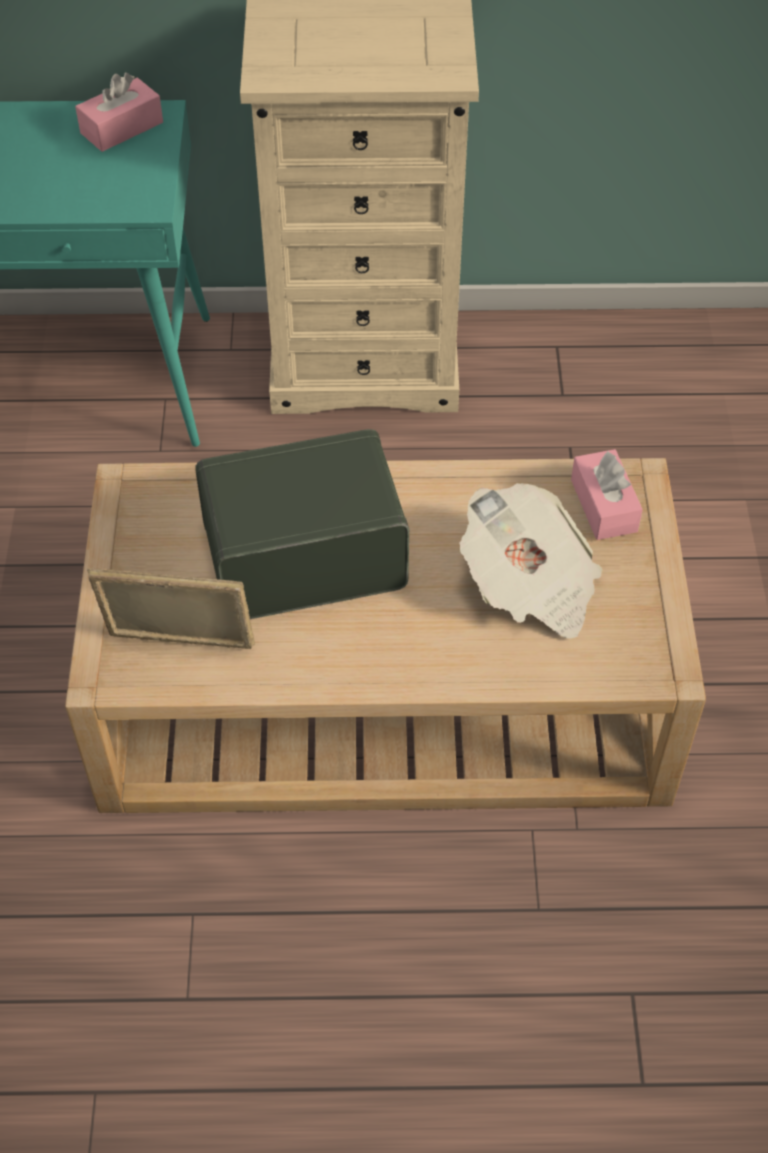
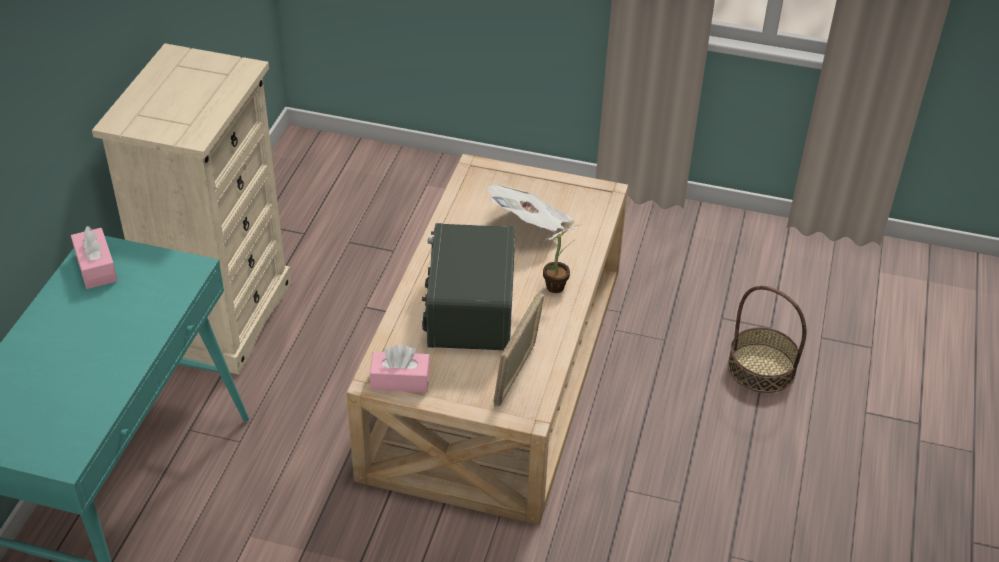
camera: 75 degrees left, 10 degrees down
(399, 653) = (558, 286): none -> potted plant
(531, 1082) = (761, 368): none -> basket
(603, 505) = (487, 184): pink tissue box -> pink tissue box (400, 380)

